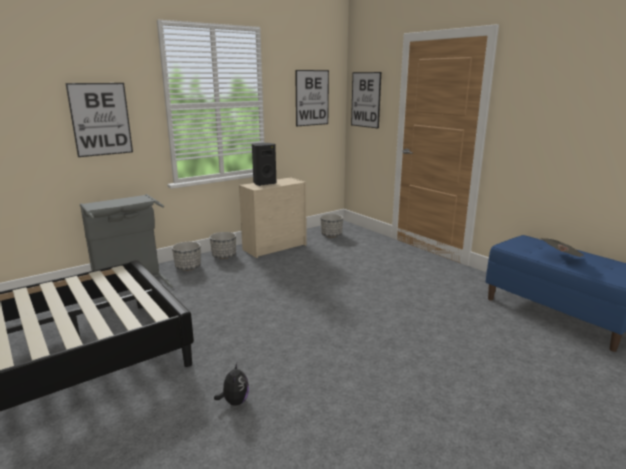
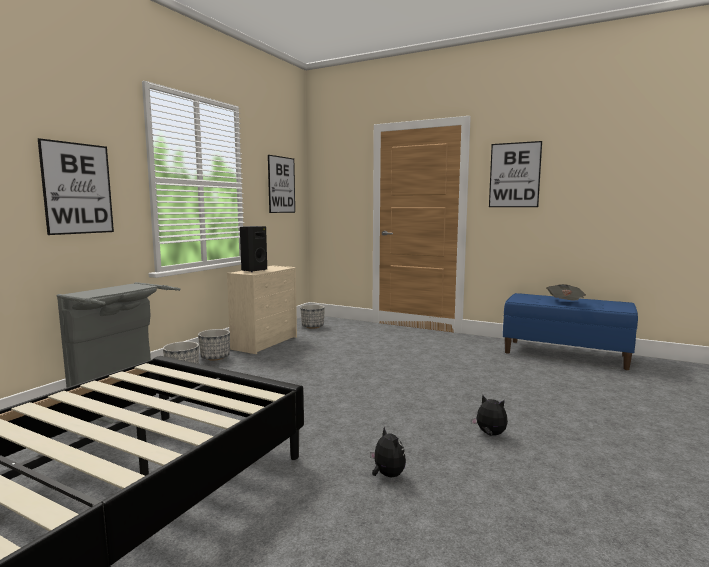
camera: 25 degrees left, 10 degrees down
(361, 388) = (490, 435): none -> plush toy
(365, 100) = (332, 188): picture -> picture (514, 175)

